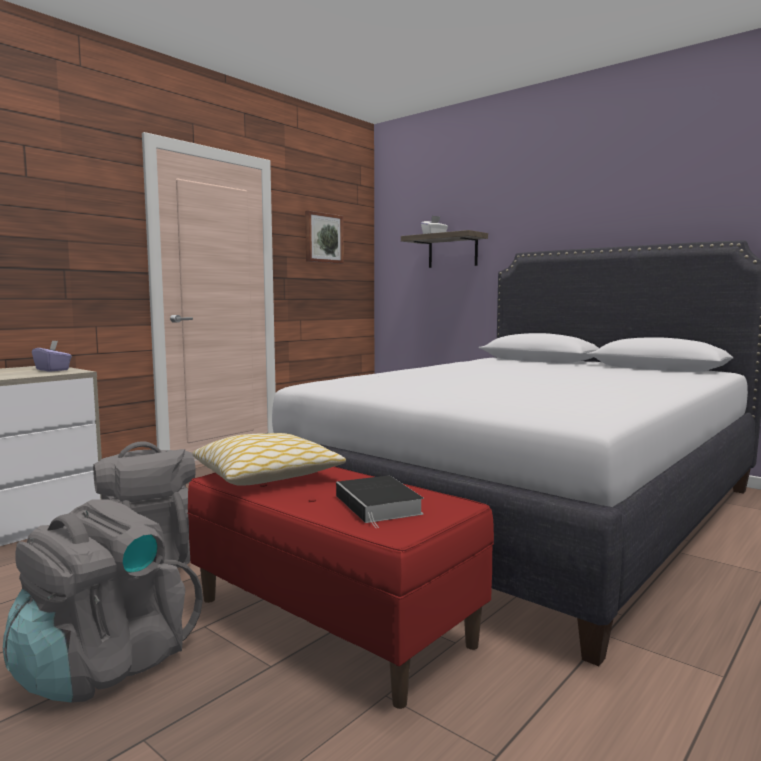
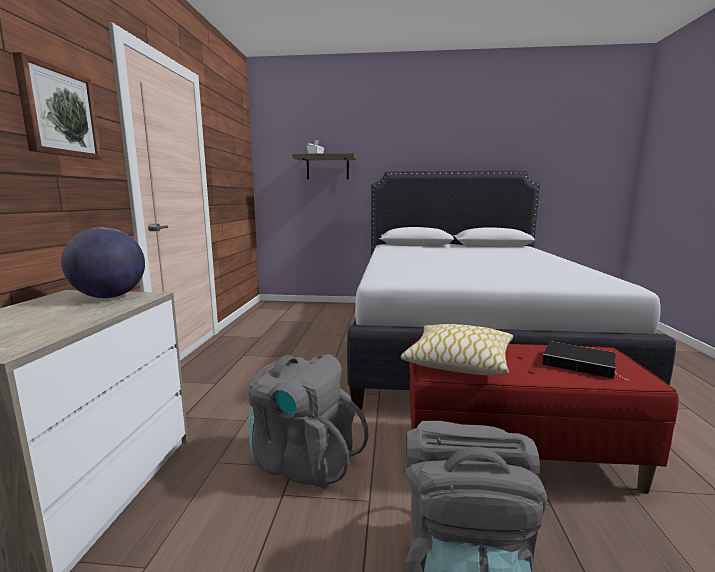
camera: 35 degrees left, 5 degrees up
(53, 370) = (109, 297): purple tissue box -> globe
(323, 238) = (229, 151): picture -> picture (58, 112)

